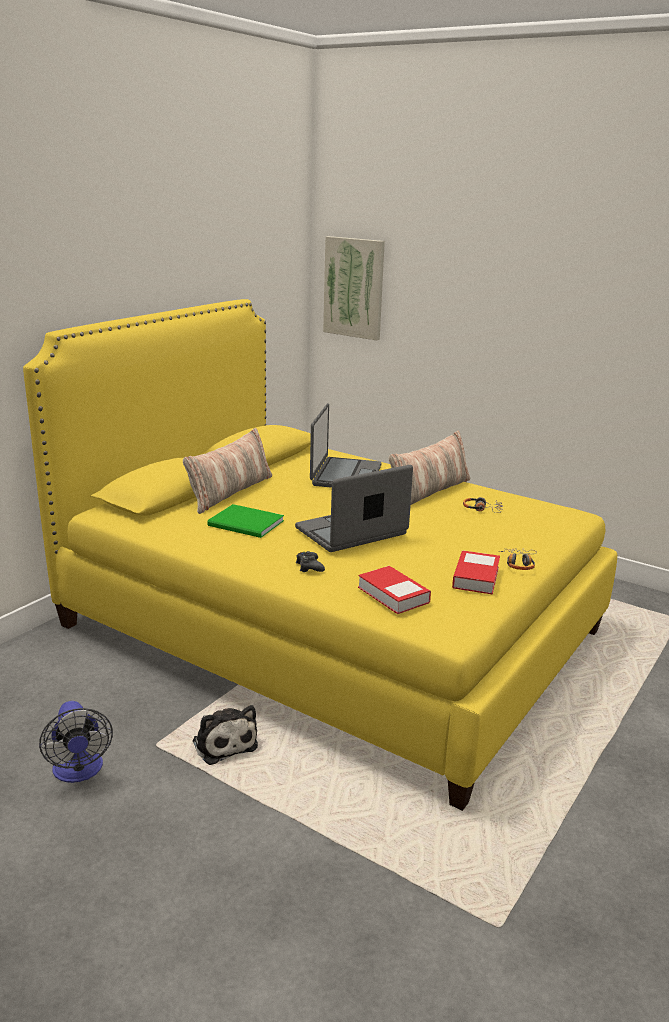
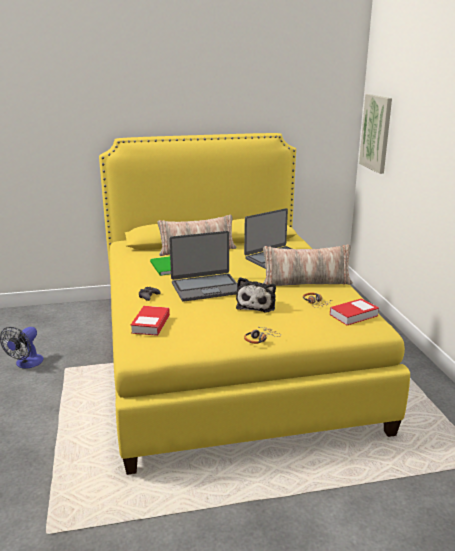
camera: 45 degrees right, 0 degrees up
(223, 742) = (89, 382): plush toy -> plush toy (257, 304)
(352, 532) = (206, 288): laptop -> laptop turned 150 degrees clockwise
(476, 577) = (214, 335): book -> book (353, 315)

